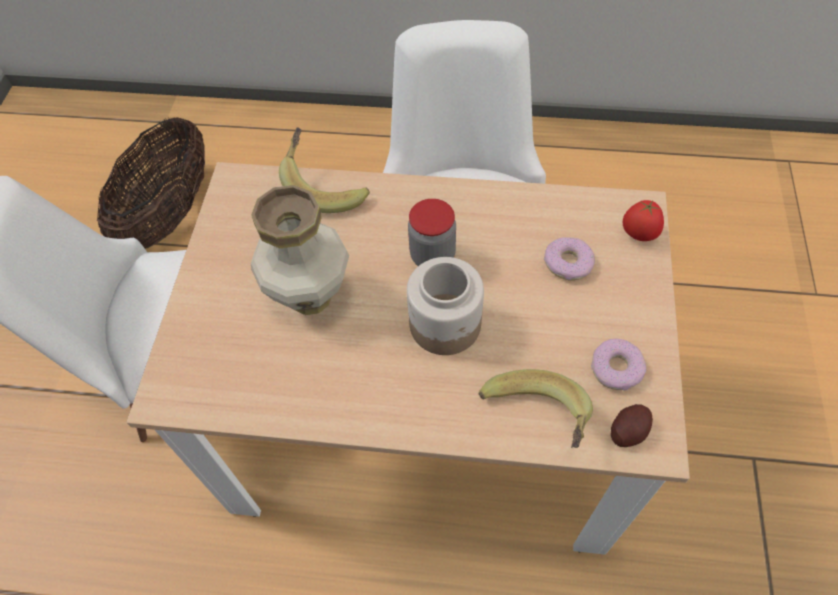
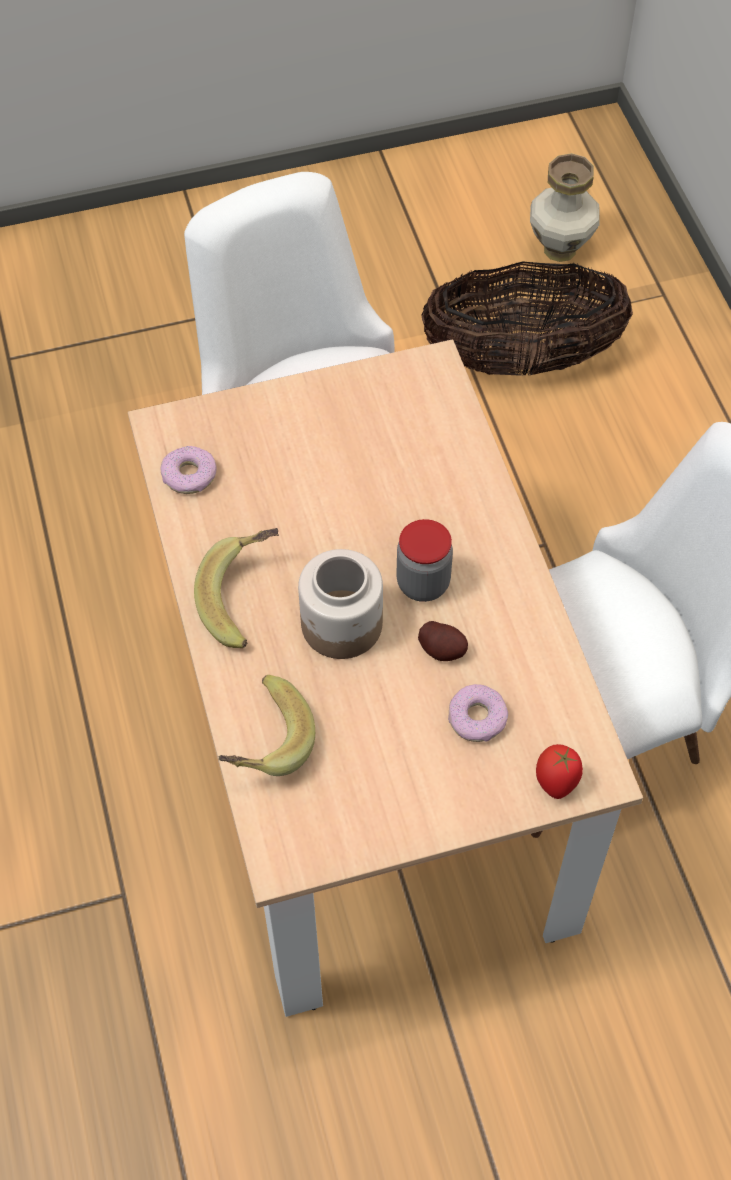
camera: 65 degrees right, 0 degrees up
(311, 297) = (320, 495): vase -> vase (559, 250)
(325, 185) = (470, 448): banana -> banana (246, 599)
(616, 368) = (357, 802): donut -> donut (189, 476)
(628, 431) = (286, 831): potato -> potato (442, 649)

